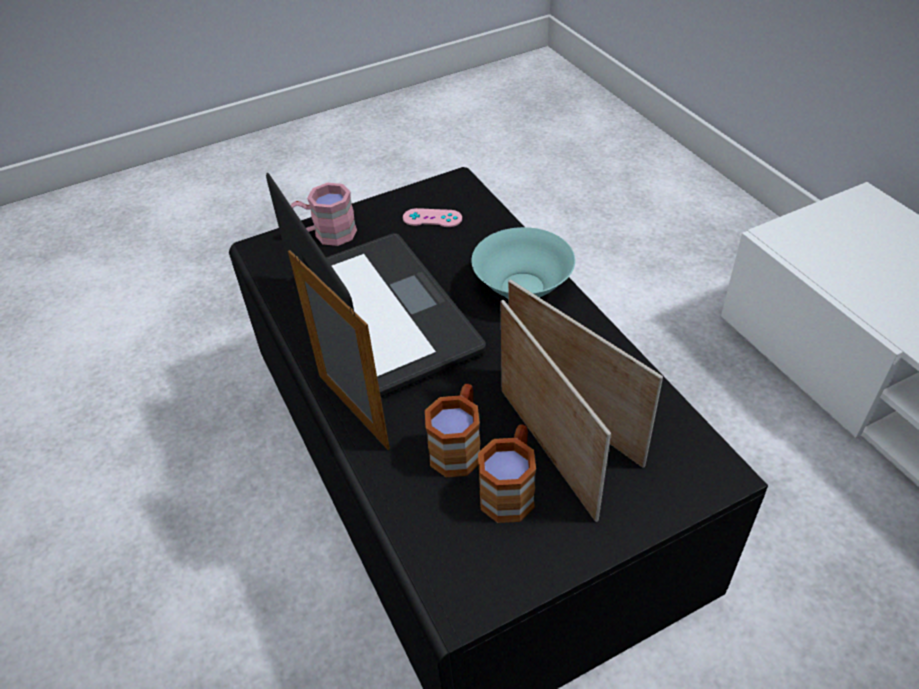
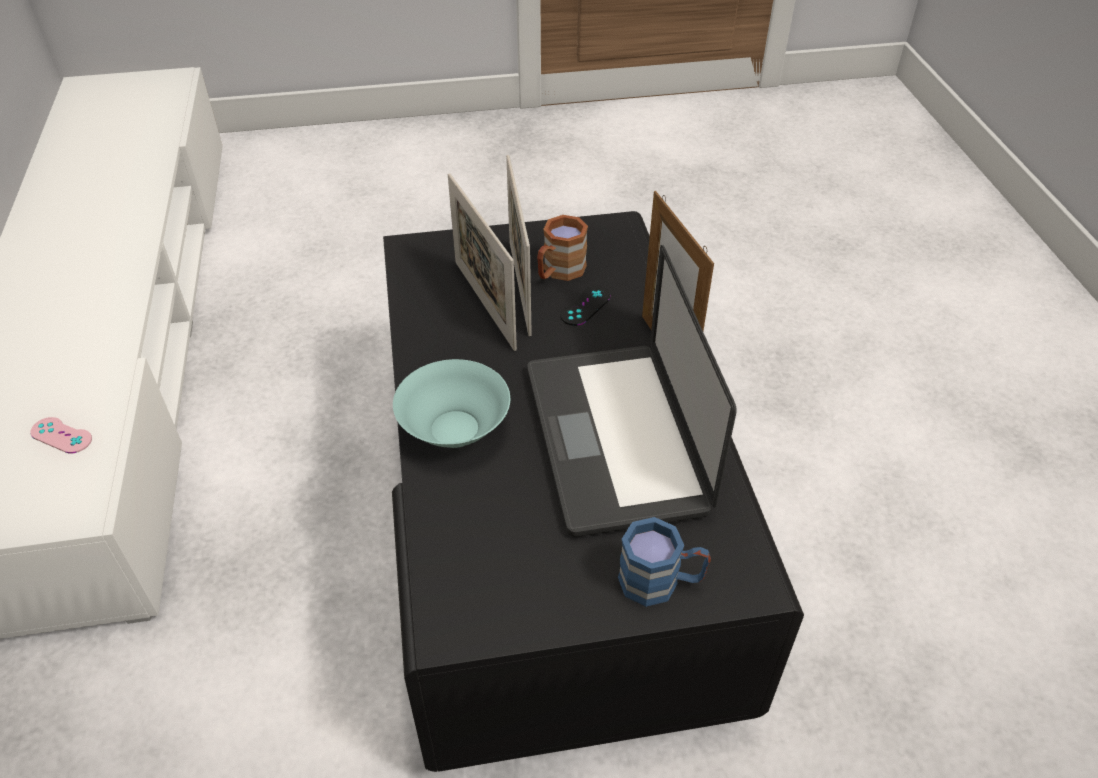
camera: 165 degrees left, 0 degrees up
(326, 234) = (661, 582): pink mug -> blue mug
(432, 218) = (509, 566): pink game controller -> pink game controller (61, 435)
(459, 445) = (585, 306): brown mug -> black game controller

